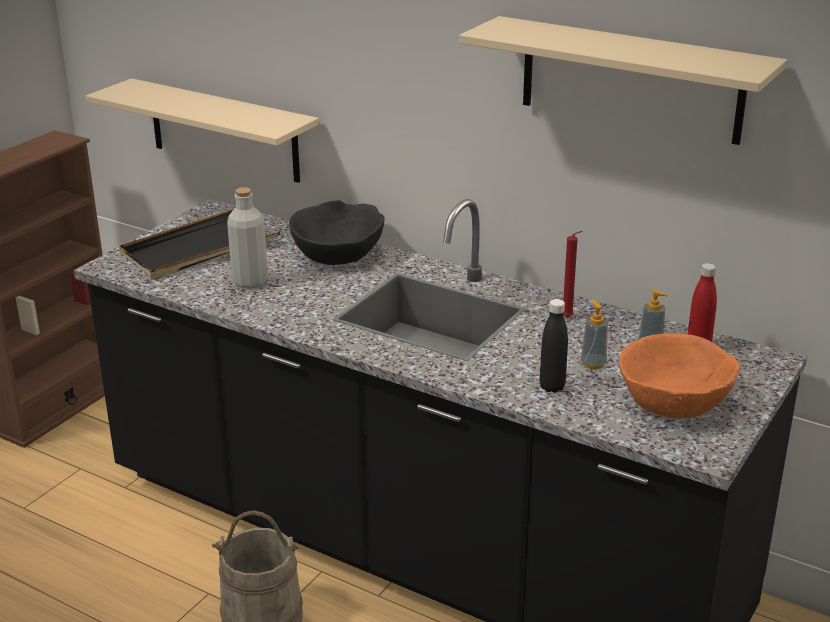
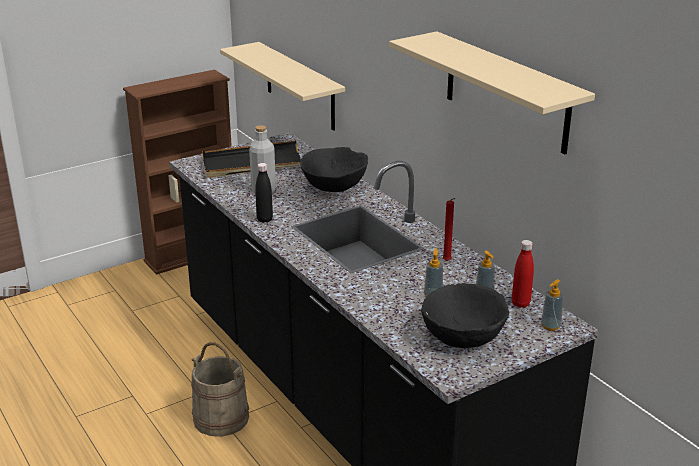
camera: 25 degrees right, 0 degrees up
(552, 387) = (389, 304): black bottle -> black bottle (264, 219)
(672, 403) = (462, 336): orange bowl -> black bowl
(755, 365) = (550, 326): none -> soap dispenser

